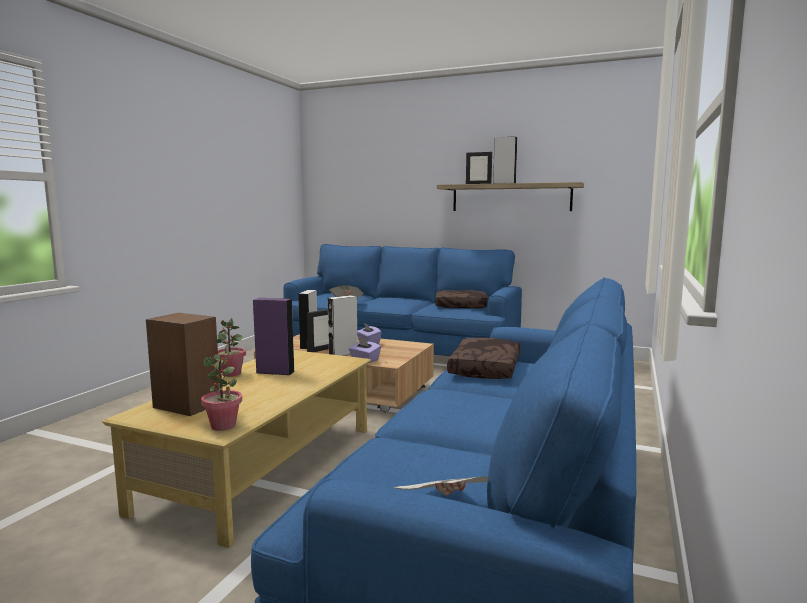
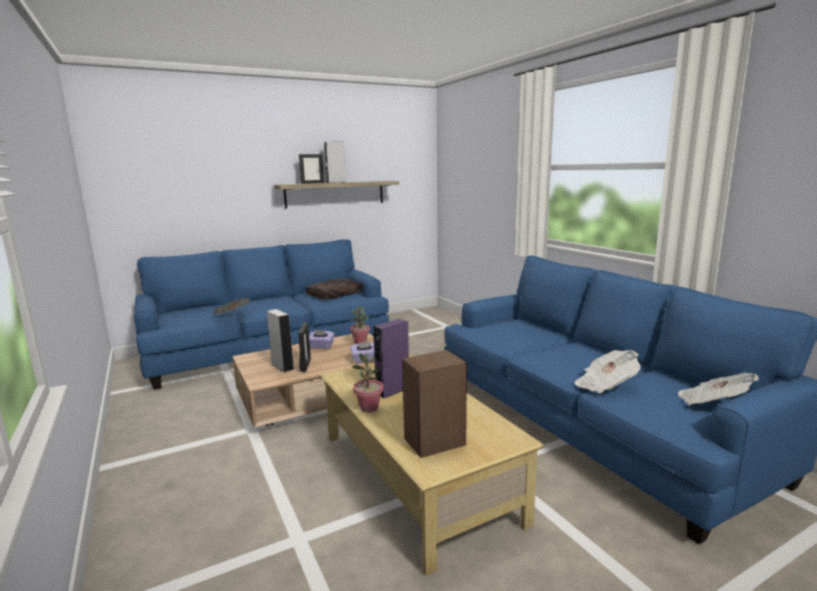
camera: 50 degrees left, 5 degrees up
(223, 426) = (506, 436): potted plant -> potted plant (360, 342)
(343, 354) = (334, 362): grey speaker -> none
(408, 439) = (605, 385): none -> newspaper
(486, 369) = (502, 334): brown pillow -> none

